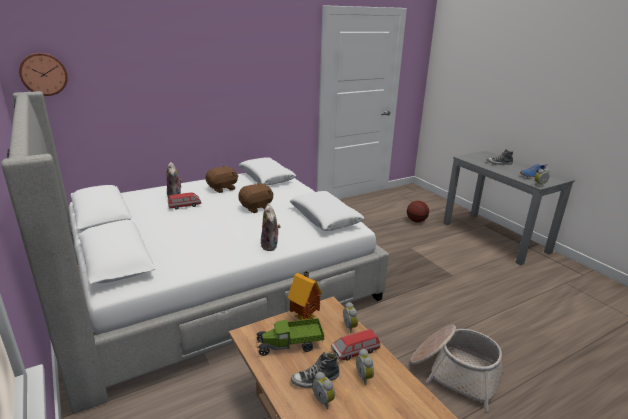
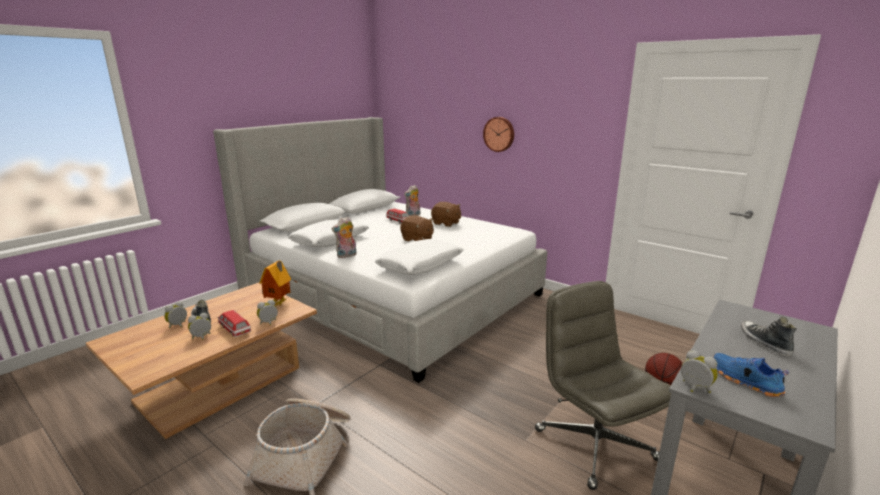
camera: 70 degrees right, 5 degrees down
(43, 74) = (393, 107): wall clock -> wall clock (499, 134)
(266, 177) = (494, 231): white pillow -> white pillow (330, 240)
(290, 345) = (242, 304): toy truck -> none
(459, 256) = (594, 443): none -> grey office chair

